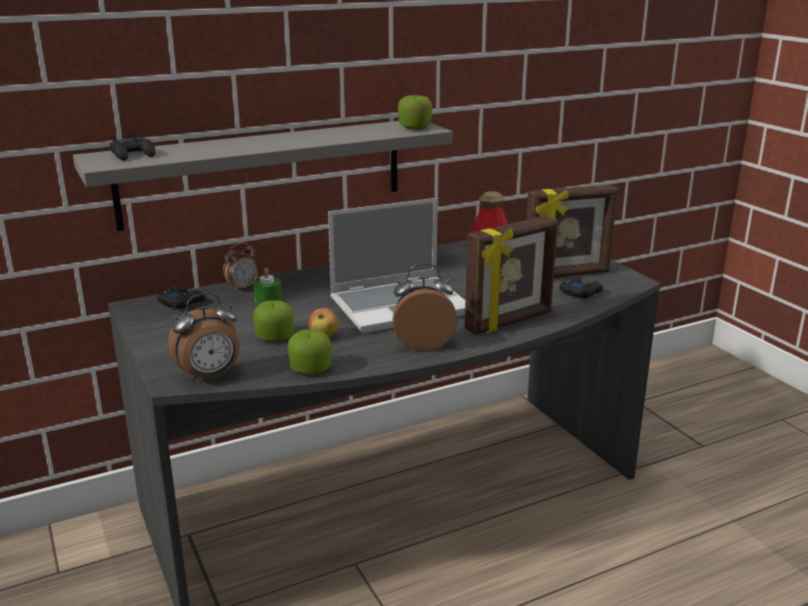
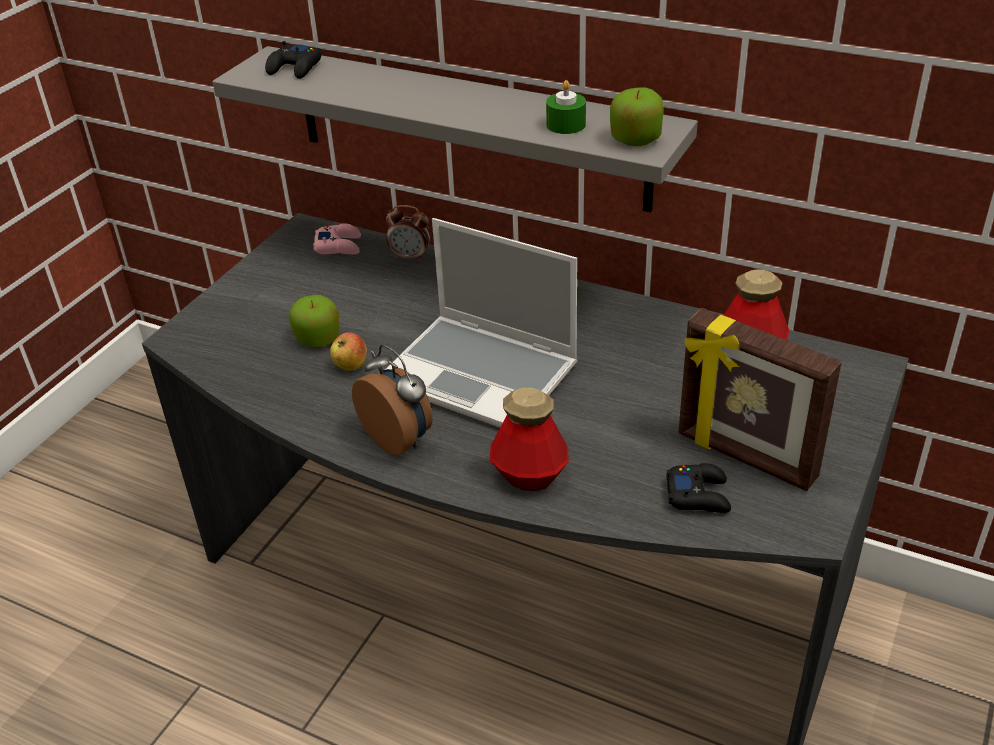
camera: 55 degrees right, 15 degrees up
(181, 302) = (339, 246): black game controller -> pink game controller
(210, 377) = (202, 350): alarm clock -> none
(268, 298) = (403, 284): green candle -> green candle (566, 125)
(310, 369) = (269, 397): apple -> none
(509, 322) = (529, 476): picture frame -> bottle

